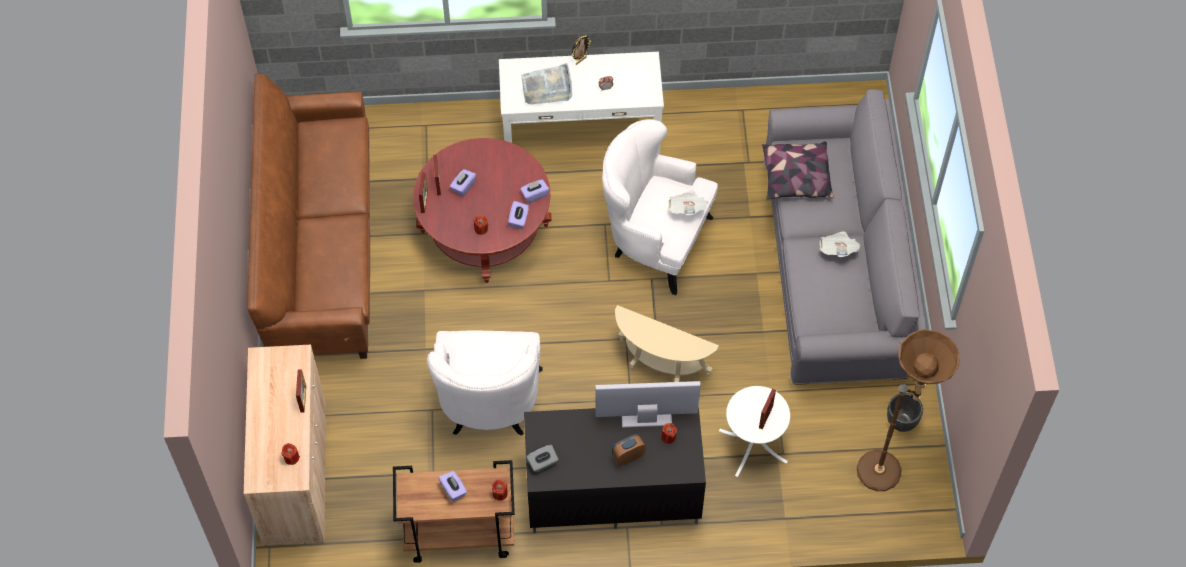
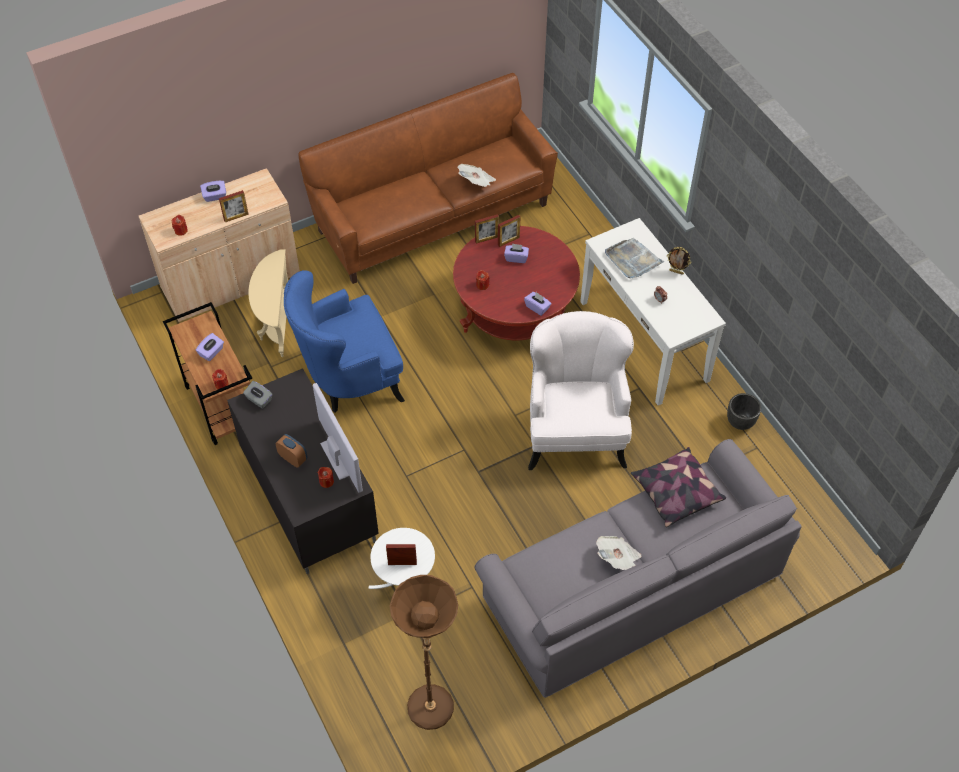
camera: 65 degrees right, 5 degrees down
(489, 406) = (349, 379): white armchair -> blue armchair
(519, 220) = (506, 306): purple tissue box -> purple tissue box (215, 196)
(660, 366) = (449, 485): beige side table -> beige side table (275, 322)
(687, 209) = (587, 419): newspaper -> newspaper (476, 182)
(901, 422) = (494, 709): black planter -> black planter (740, 423)

